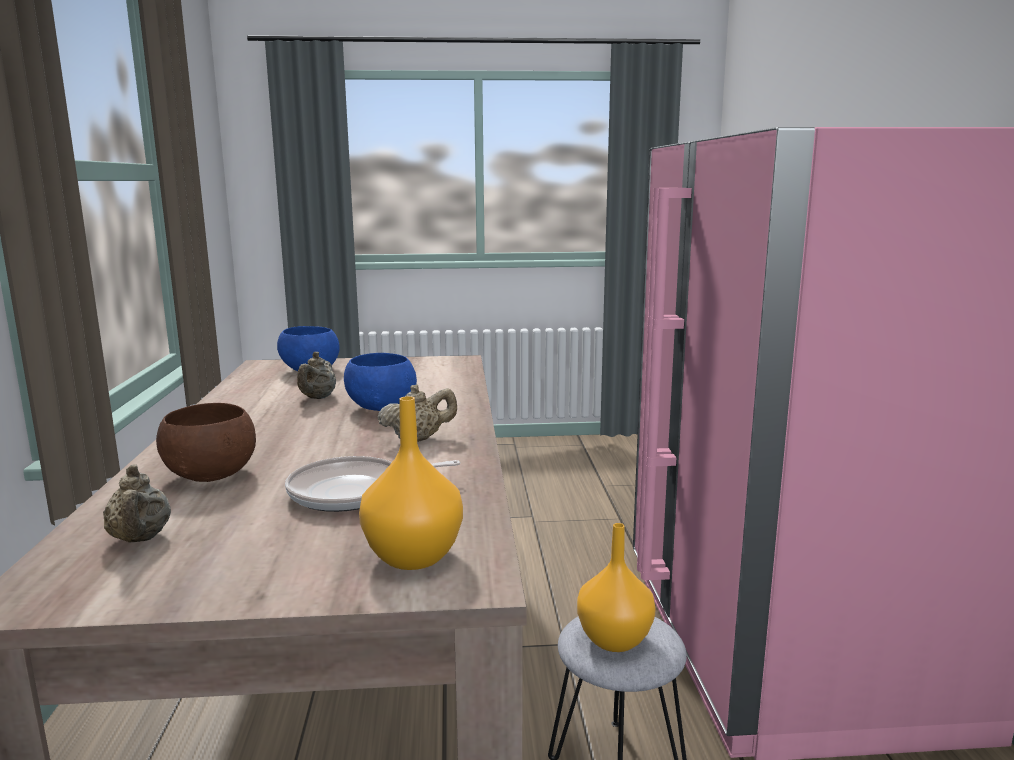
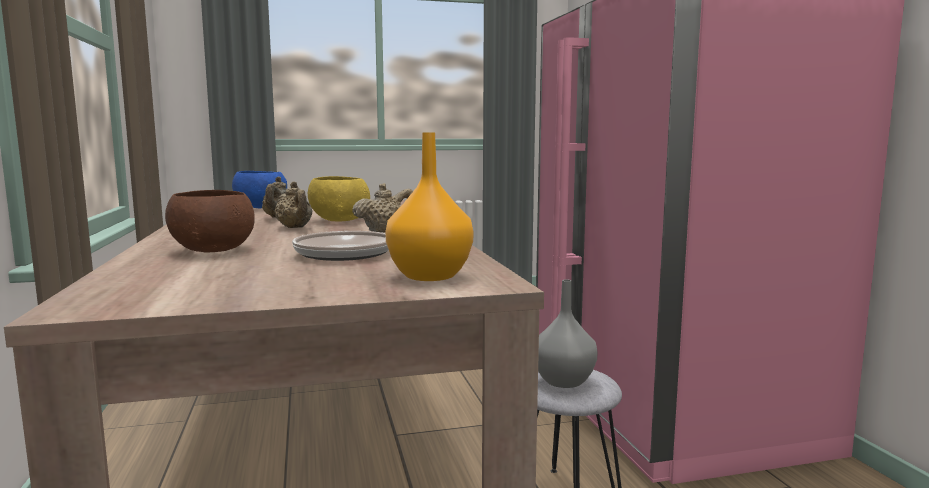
camera: 10 degrees left, 5 degrees down
(140, 539) = (173, 278): beige teapot -> beige teapot (295, 228)
(381, 407) = (339, 220): blue bowl -> yellow bowl
(614, 639) = (563, 381): orange vase -> grey vase

